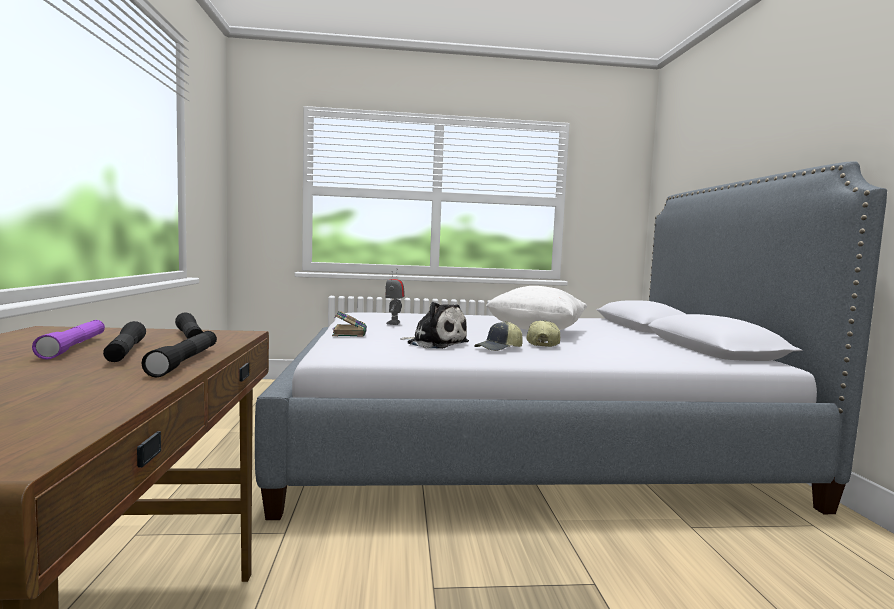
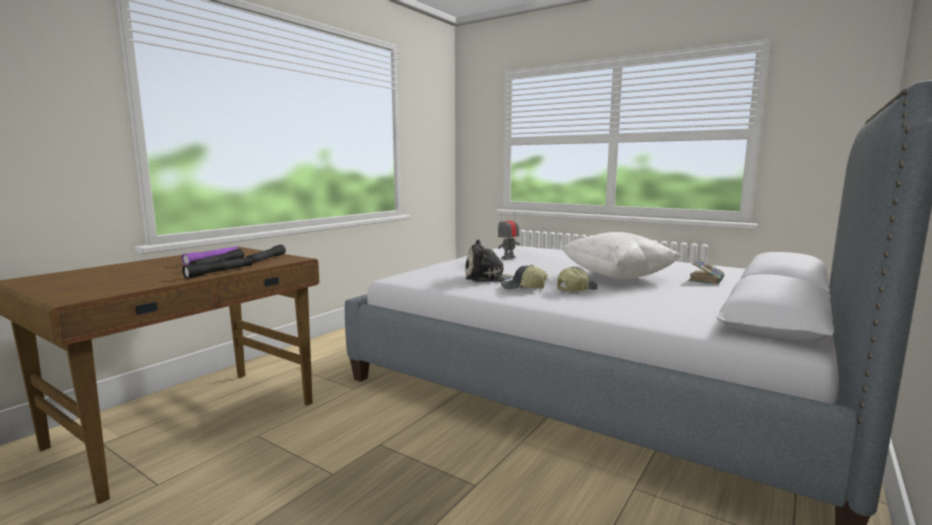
camera: 40 degrees right, 5 degrees up
(349, 333) = (451, 263): book -> book (706, 279)
(435, 343) = (488, 278): plush toy -> plush toy turned 105 degrees clockwise

